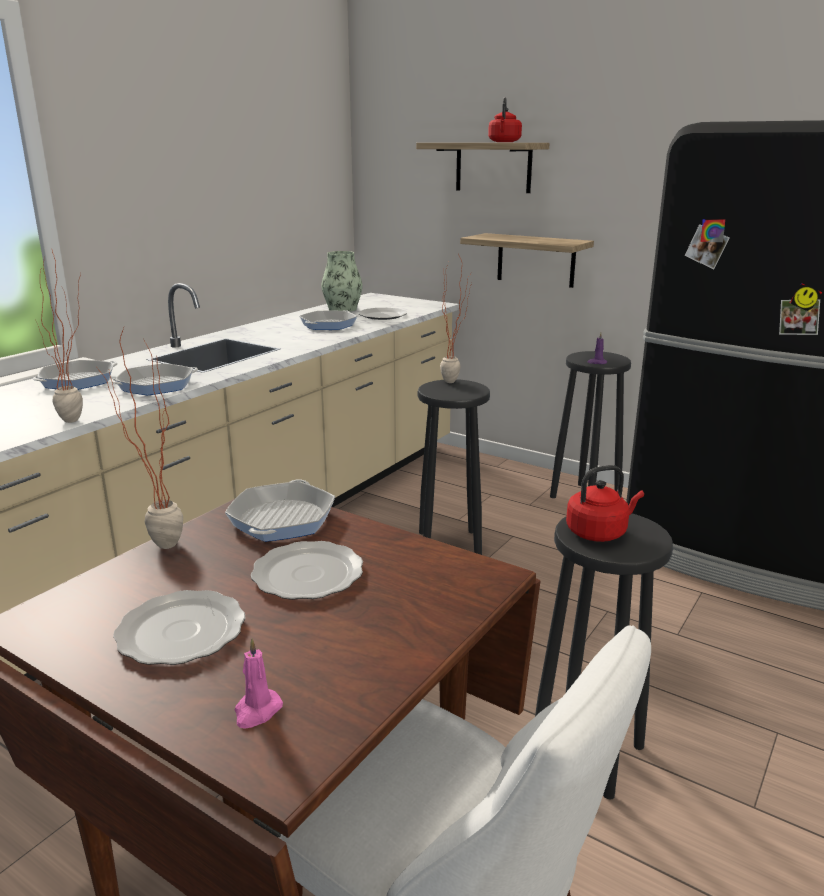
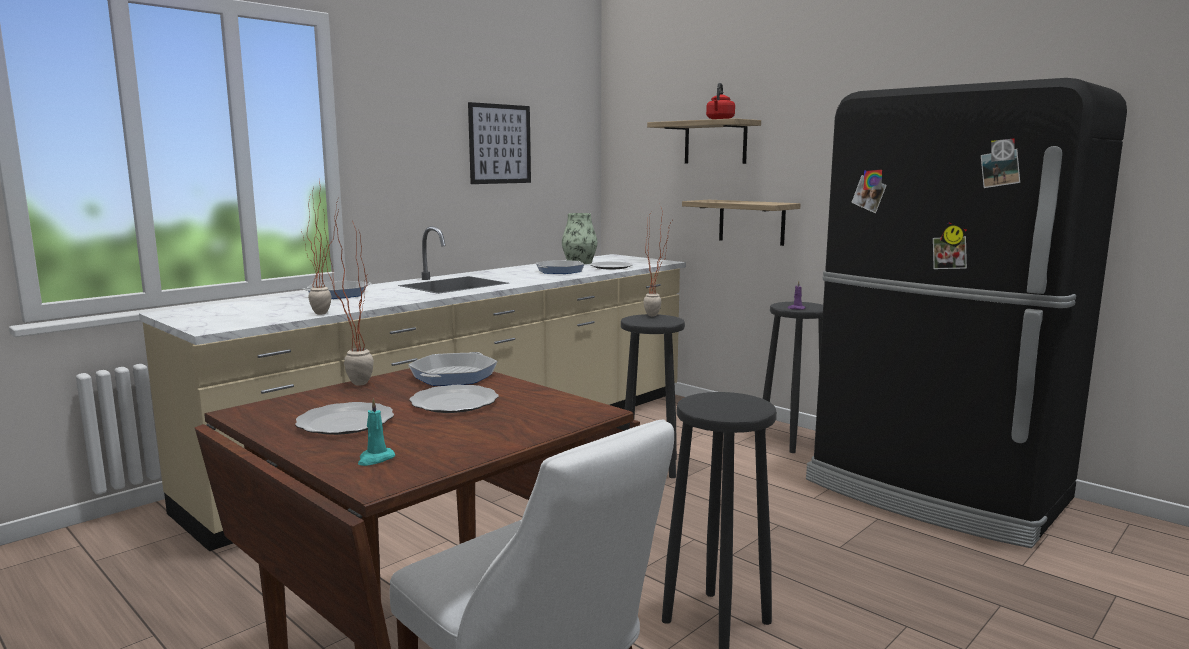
camera: 10 degrees right, 10 degrees down
(156, 385) = (396, 298): frying pan -> none
(243, 170) = (500, 144): none -> picture
(257, 711) = (375, 459): pink candle -> turquoise candle
(599, 532) = (714, 404): red kettle -> none

